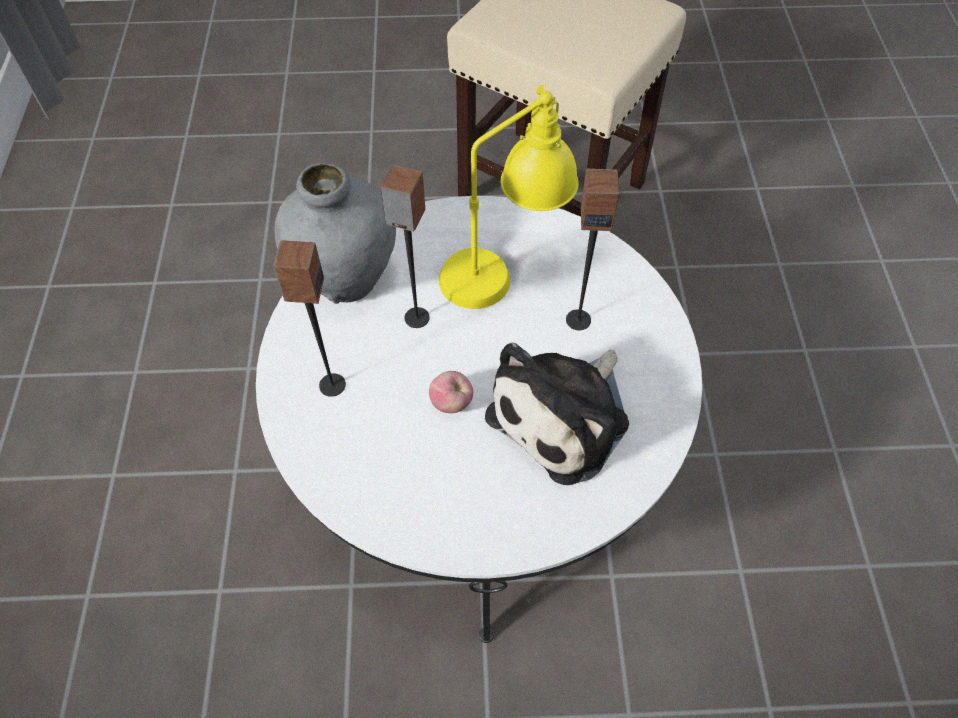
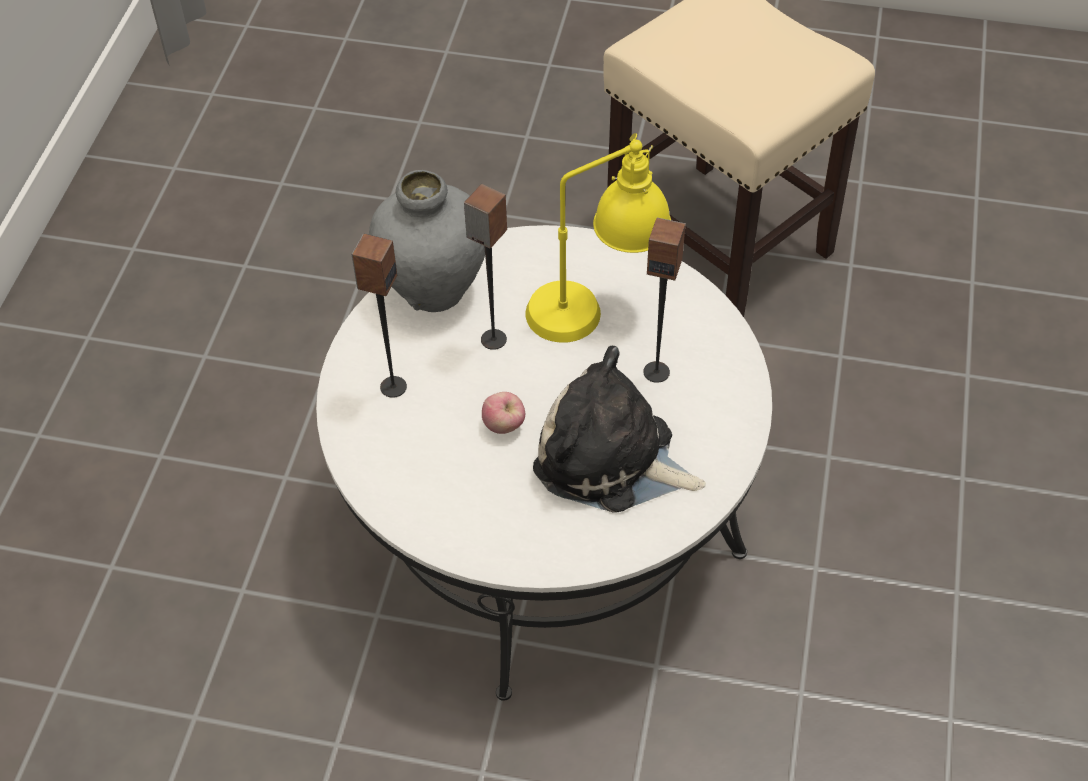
camera: 15 degrees right, 5 degrees down
(564, 416) = (611, 459): plush toy -> plush toy turned 60 degrees clockwise

